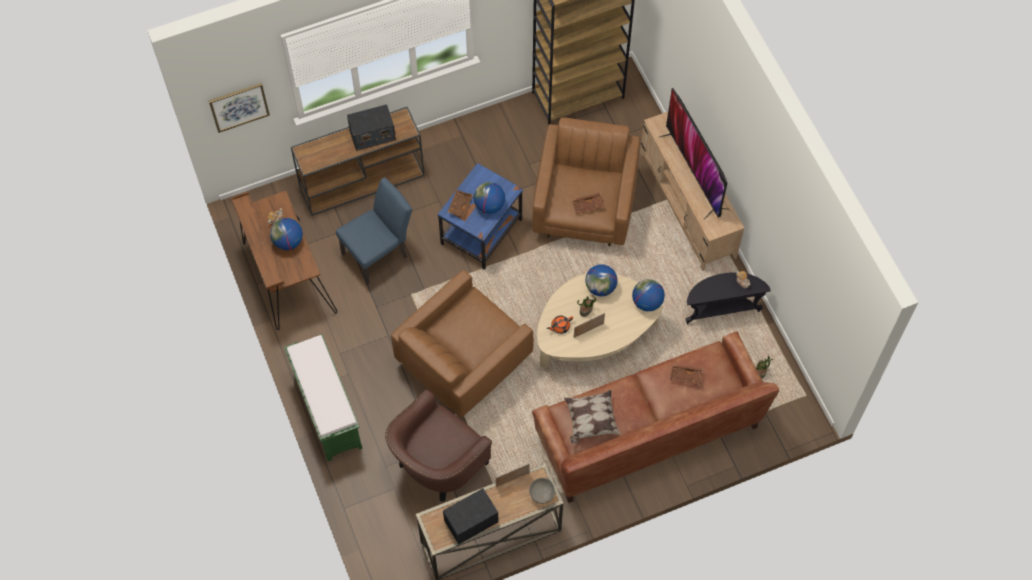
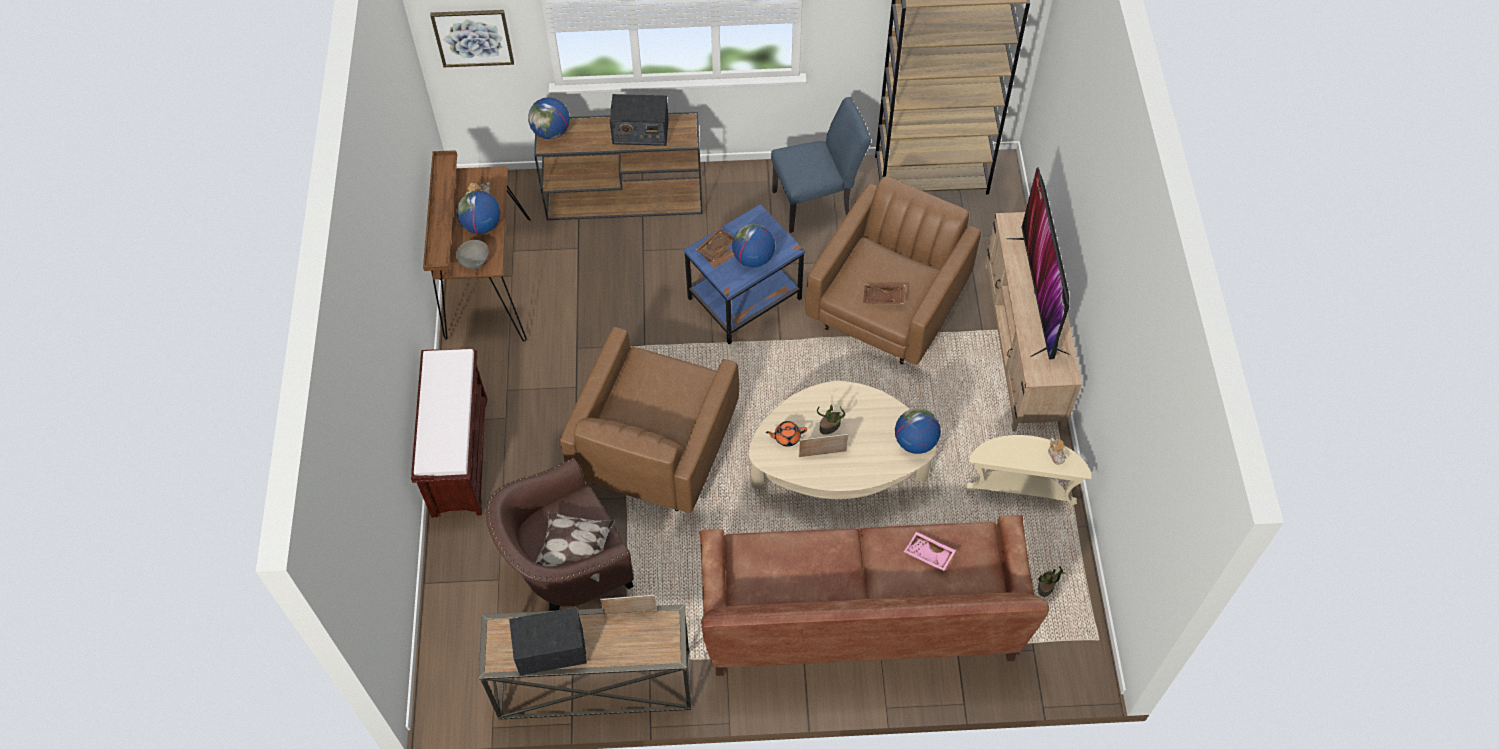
camera: 20 degrees right, 5 degrees down
(327, 411) = (459, 455): green bench -> brown bench
(379, 253) = (608, 286): blue chair -> blue chair (817, 202)
(463, 361) = (655, 448): brown armchair -> brown armchair turned 45 degrees counterclockwise
(541, 493) = (662, 644): grey bowl -> grey bowl (474, 261)
(590, 421) = (775, 571): pillow -> pillow (573, 553)
(600, 287) = (860, 404): globe -> globe (551, 132)
(685, 377) = (928, 555): brown tray -> pink tray
(721, 309) = (1020, 488): black side table -> beige side table

